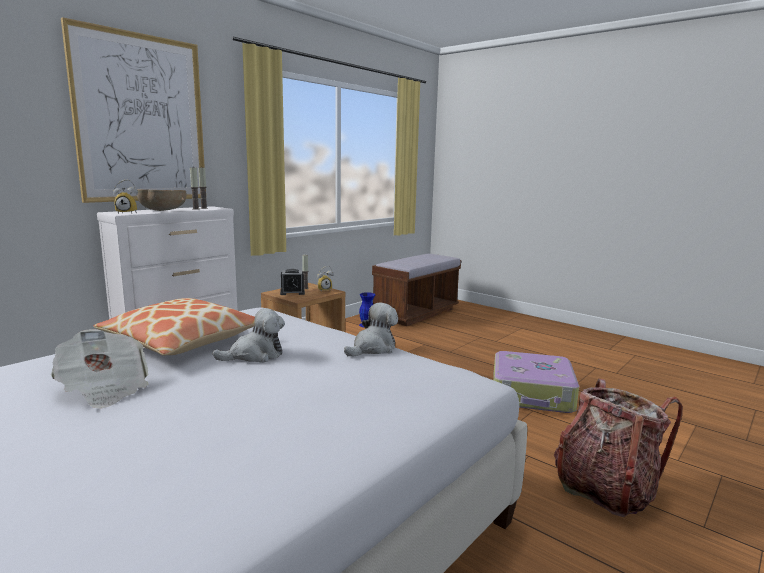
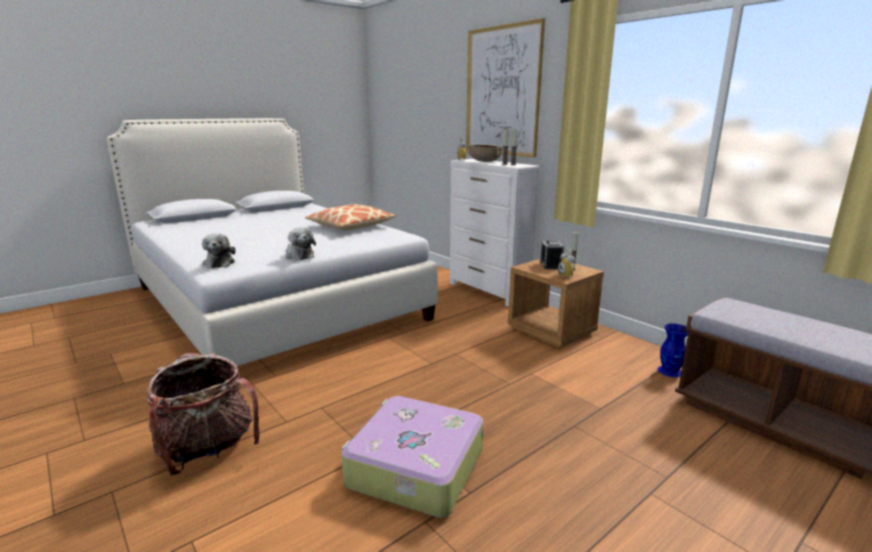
camera: 100 degrees right, 5 degrees up
(104, 389) = (295, 222): newspaper -> none
(255, 355) = (314, 237): plush toy -> plush toy (219, 262)

